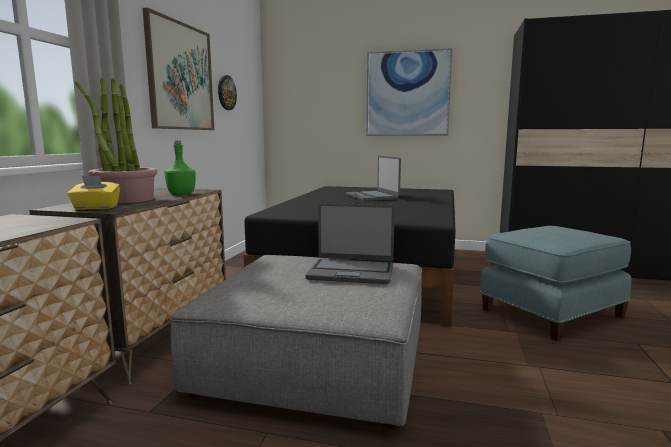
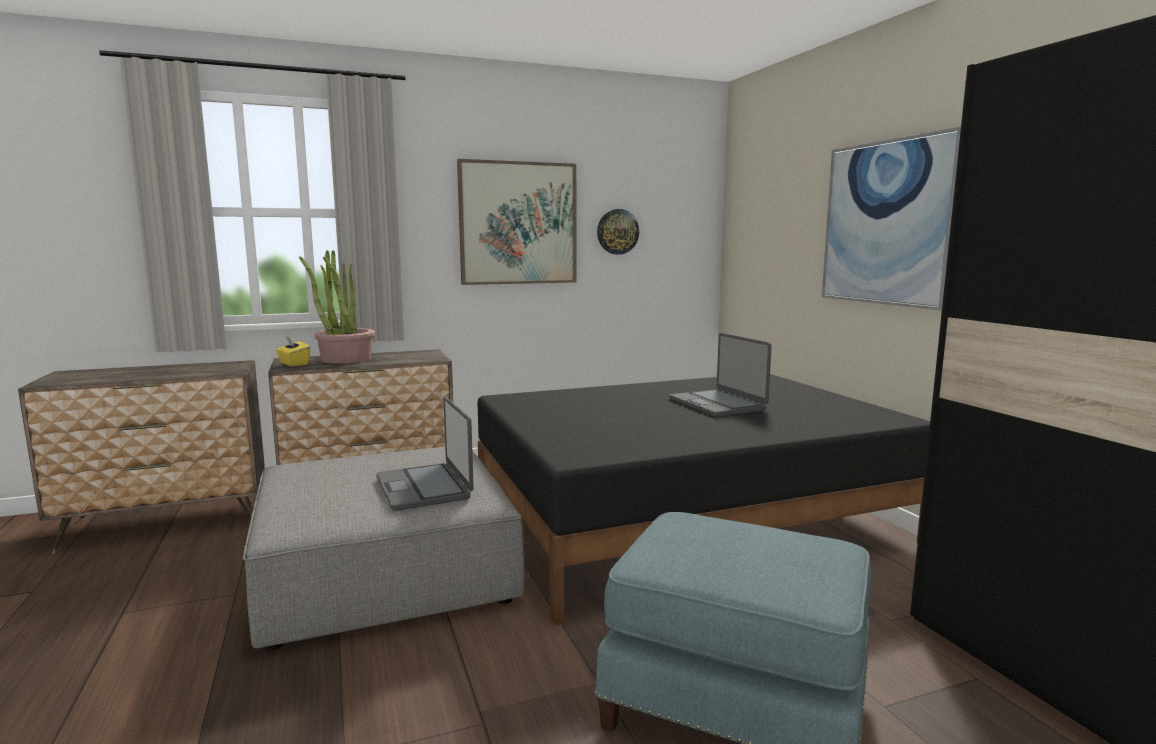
camera: 55 degrees right, 0 degrees up
(181, 193) = (401, 360): green bottle -> none
(372, 197) = (717, 404): laptop -> laptop turned 60 degrees counterclockwise

